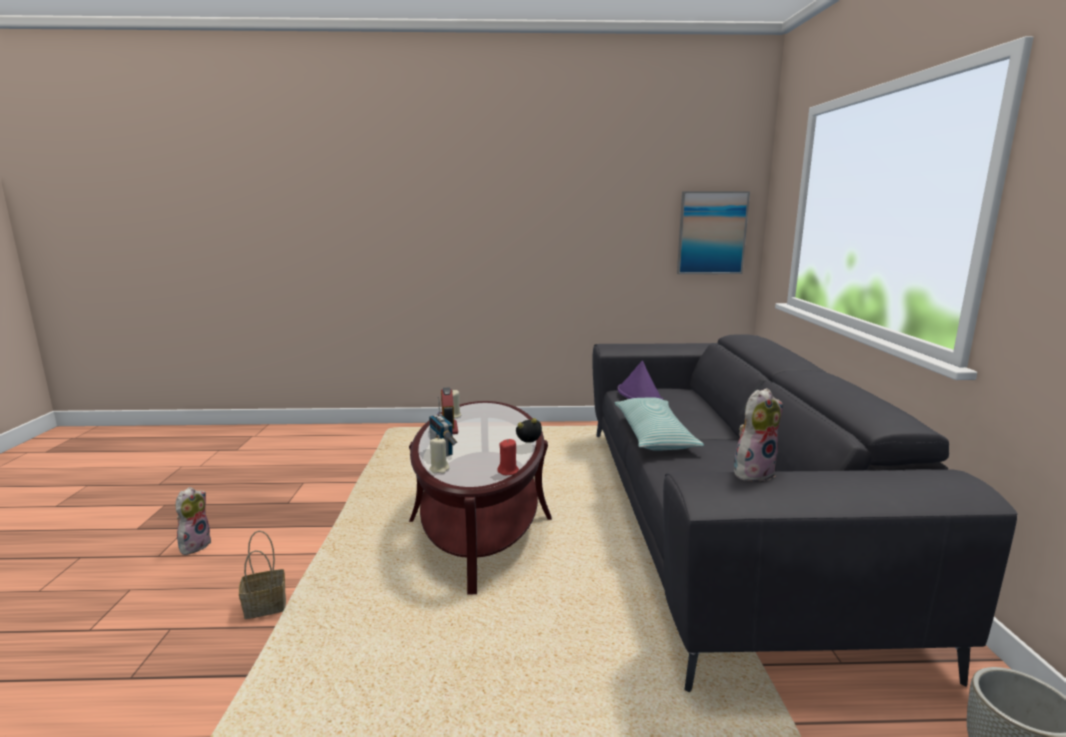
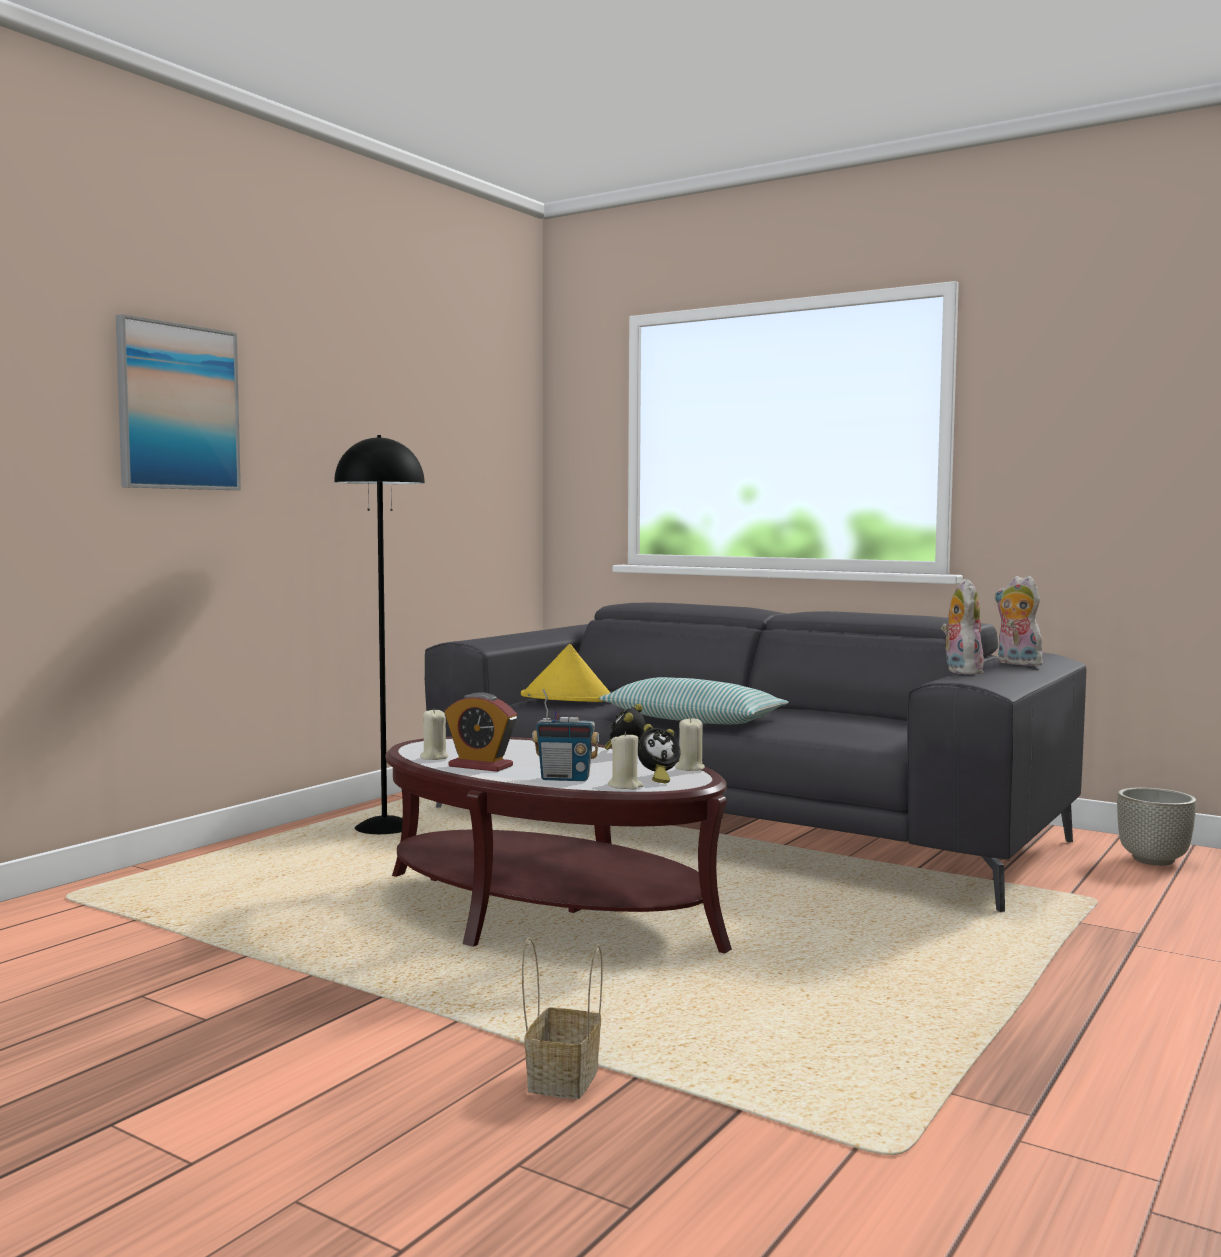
camera: 55 degrees left, 10 degrees down
(195, 545) = (217, 1120): plush toy -> plush toy (1016, 663)
(470, 471) = (657, 779): none -> alarm clock
(508, 471) = (689, 768): red candle -> beige candle
(549, 439) = (384, 828): none -> black floor lamp
(639, 395) = (568, 698): purple hat -> yellow hat
(711, 233) = (497, 475): picture -> picture (177, 407)

